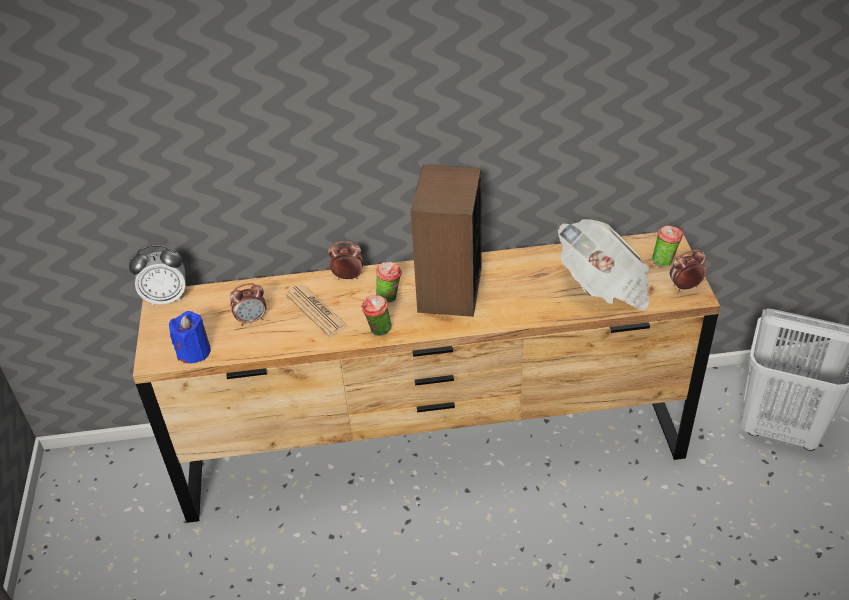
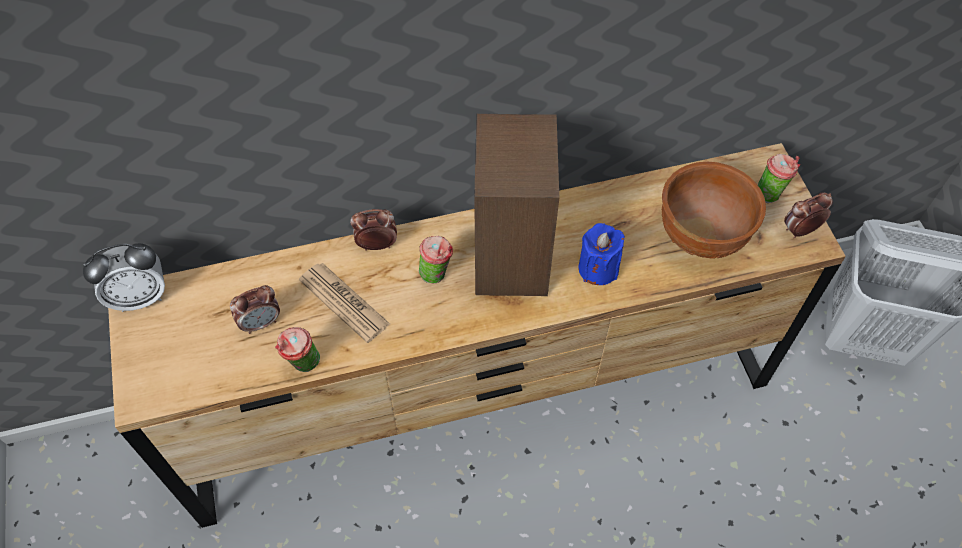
camera: 10 degrees left, 15 degrees up
(194, 352) = (192, 381): blue candle -> blue candle (598, 268)
(378, 332) = (430, 329): cup -> cup (303, 365)
(604, 285) = (702, 235): newspaper -> brown bowl

